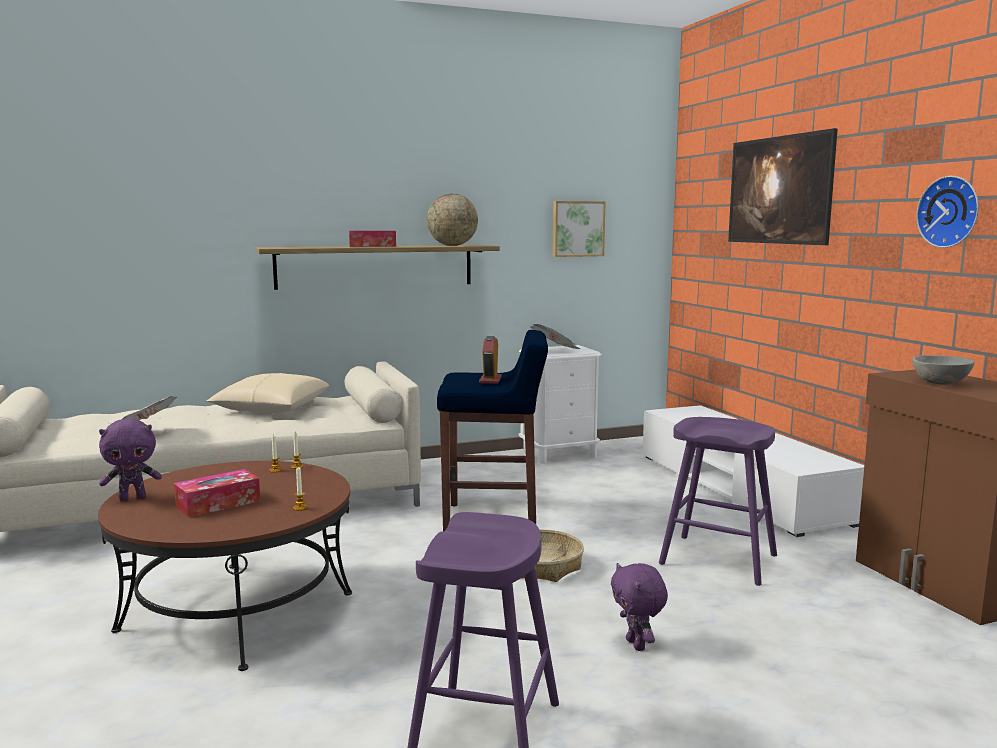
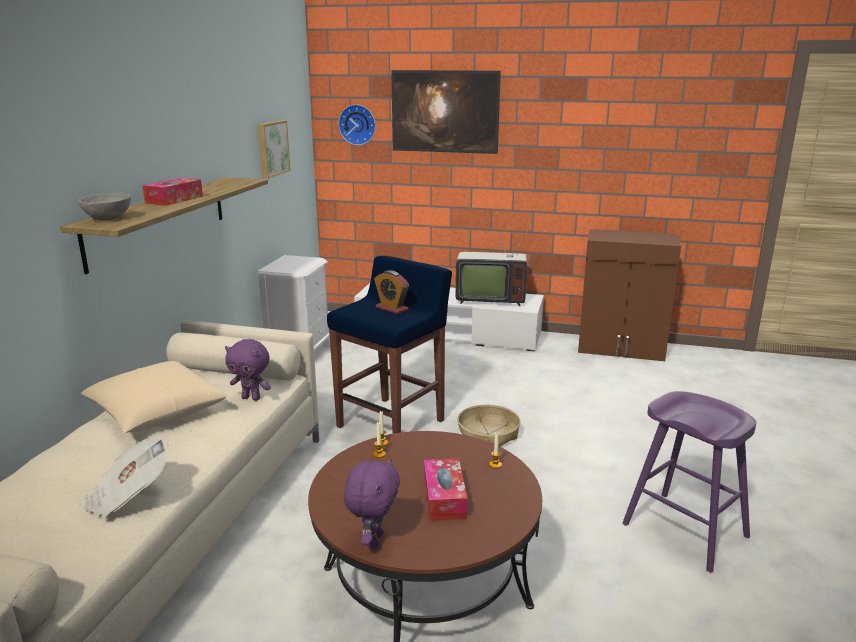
camera: 55 degrees left, 10 degrees up
(452, 245) = (228, 184): globe -> none
(555, 350) = (291, 265): newspaper -> none
(637, 645) = (617, 446): purple plush toy -> purple plush toy (252, 398)
(718, 559) = (539, 382): purple stool -> none
(777, 449) = (489, 299): none -> television
(941, 383) = (629, 239): grey bowl -> grey bowl (108, 219)
(950, 212) = (596, 133): wall clock -> wall clock (358, 124)

